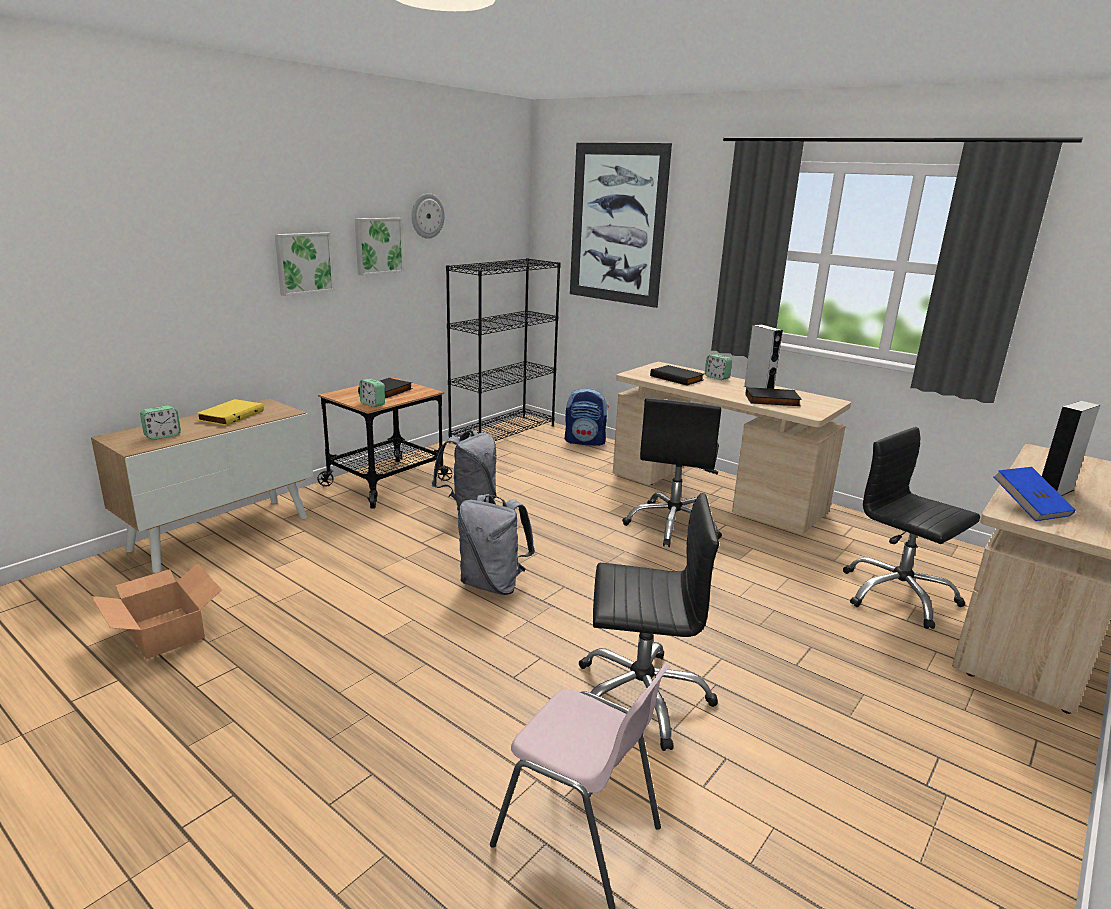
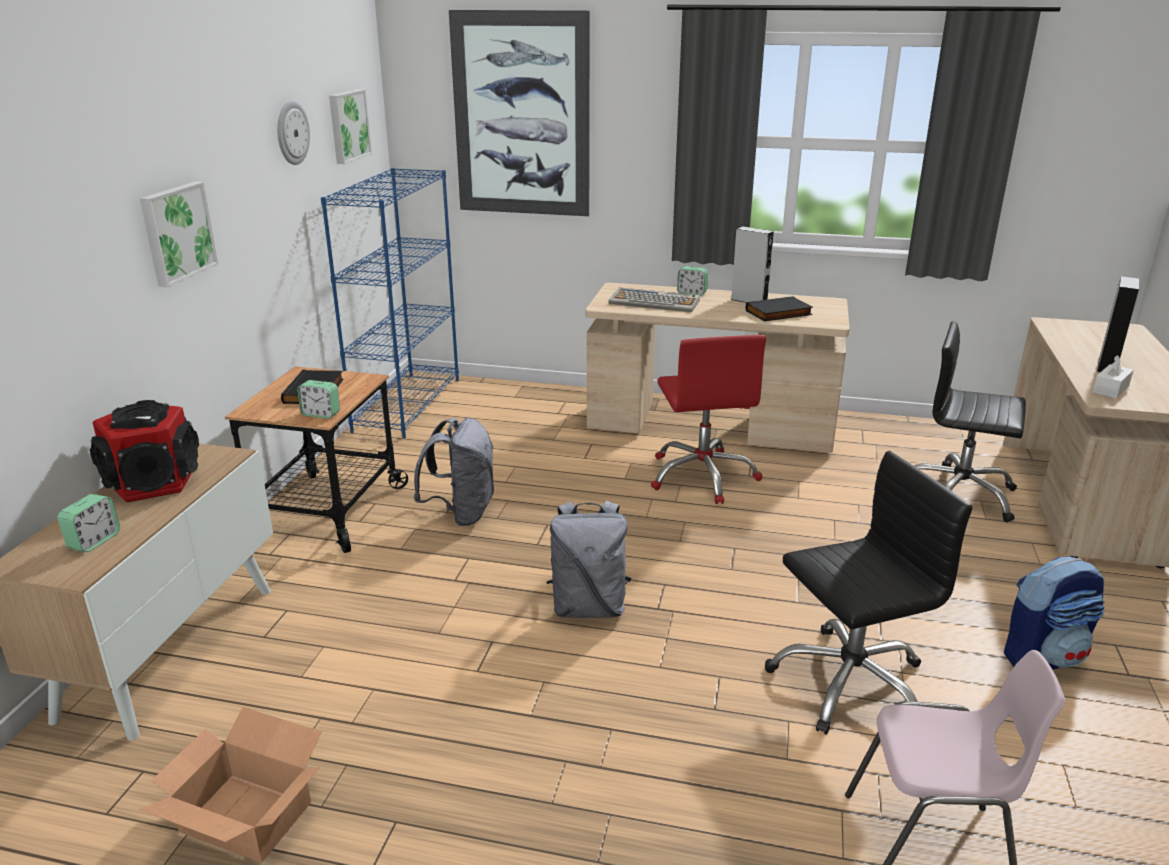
camera: 25 degrees left, 5 degrees up
(230, 415) = (152, 482): yellow book -> speaker
(378, 245) = (249, 187): picture -> picture (347, 126)
(503, 433) = (407, 404): black bookcase -> blue bookcase
(585, 441) = (515, 393): backpack -> backpack (1043, 657)
(673, 525) = (702, 476): black office chair -> red office chair
(677, 378) = (655, 302): black book -> keyboard
(1029, 508) = (1110, 389): blue book -> white tissue box

